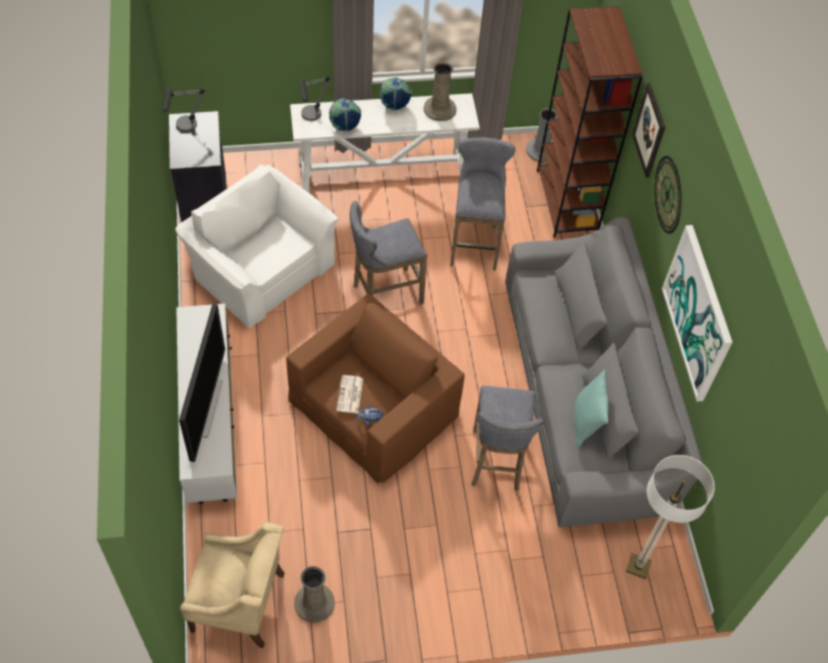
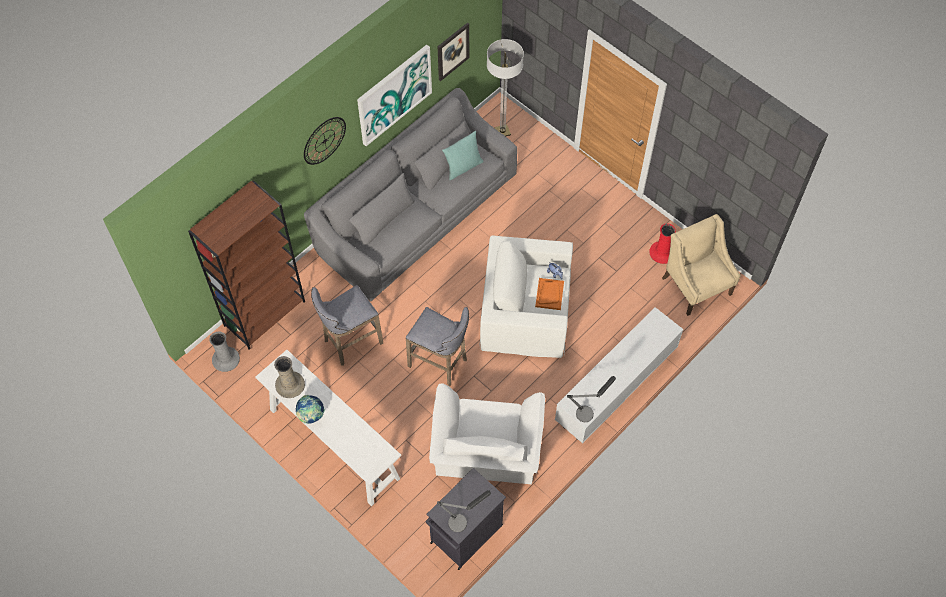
camera: 125 degrees left, 5 degrees up
(205, 407) = (632, 354): television -> none
(311, 118) = (371, 459): table lamp -> table lamp (588, 411)
(314, 603) = (662, 252): beige vase -> red vase
(345, 126) = (360, 431): globe -> none
(350, 395) = (549, 294): newspaper -> orange tray
(374, 406) = (525, 310): brown armchair -> white armchair
(496, 463) = (503, 227): grey stool -> none
(649, 130) = (279, 173): picture -> picture (452, 51)

